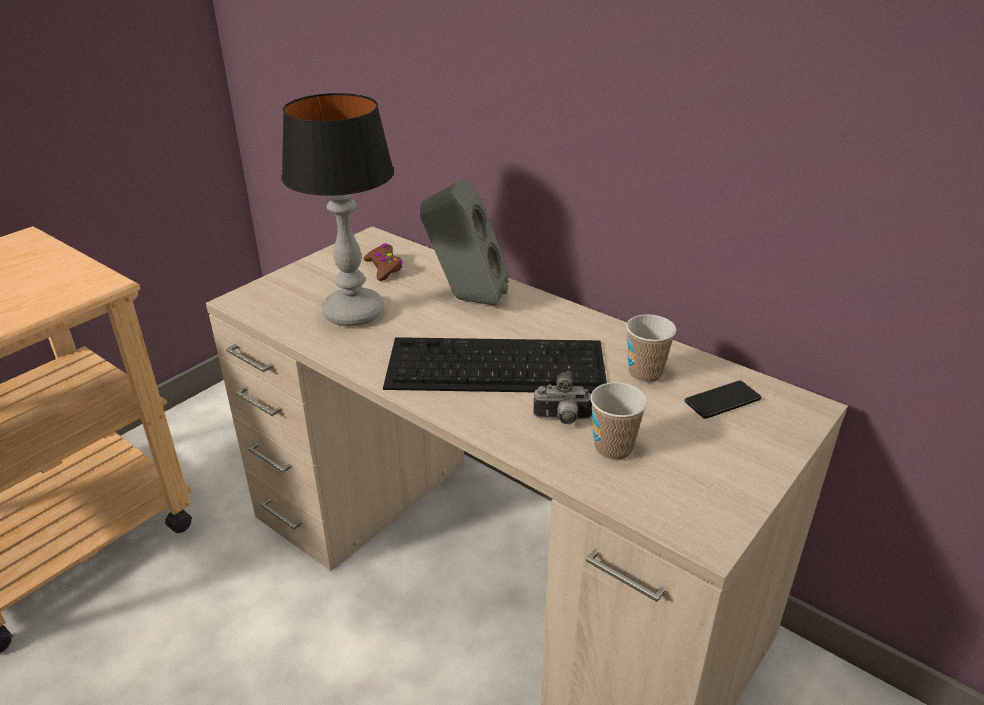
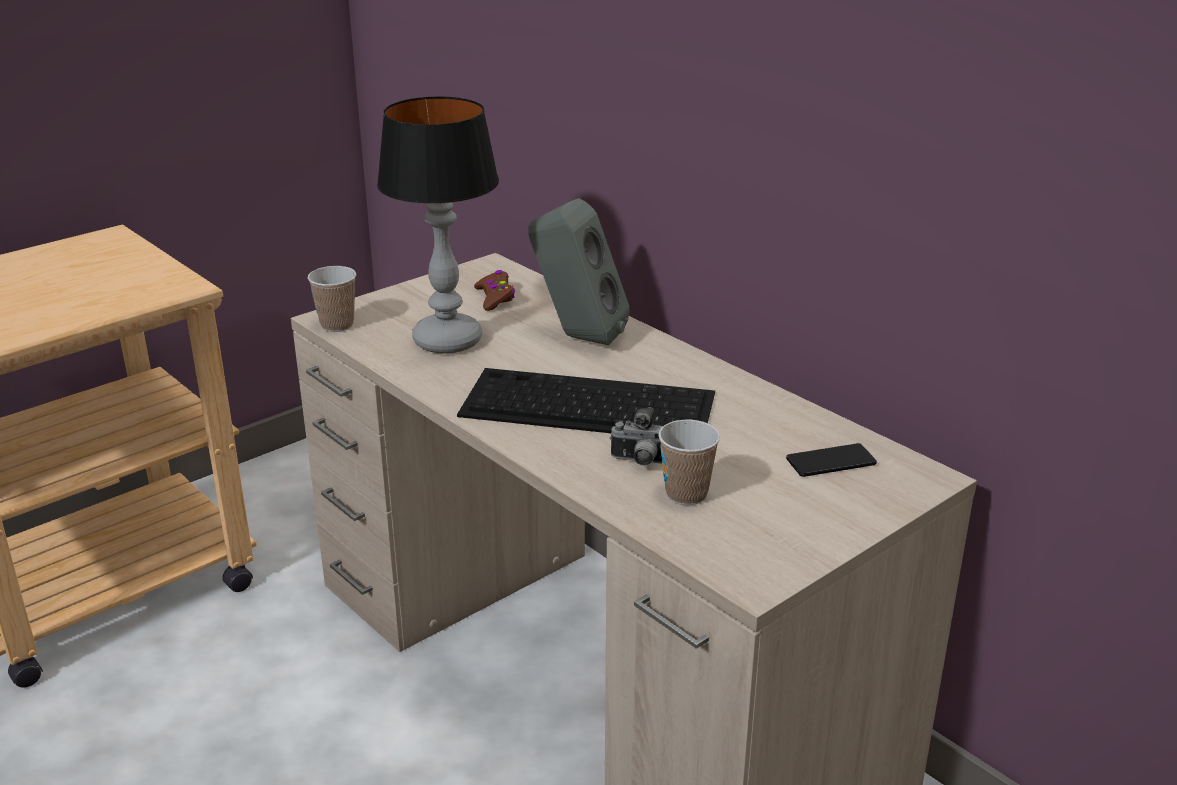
camera: 10 degrees right, 5 degrees down
(645, 374) = (753, 428): cup -> cup (337, 325)

